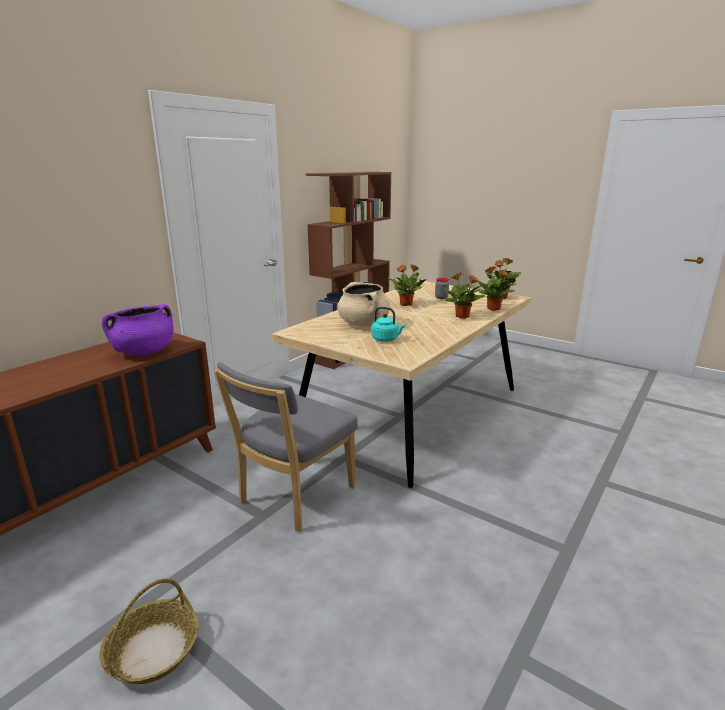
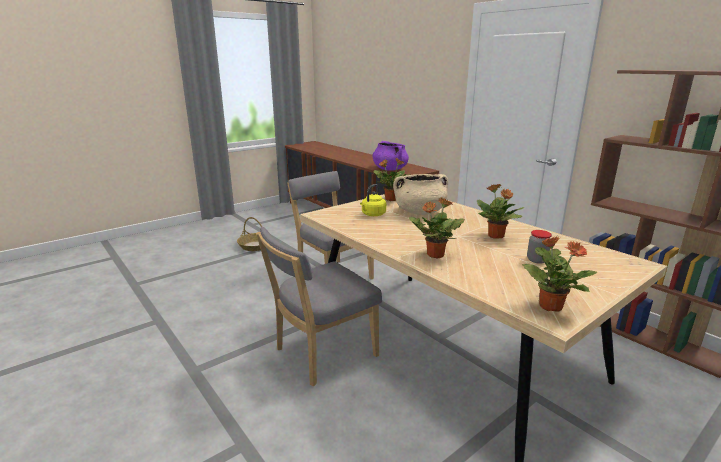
camera: 105 degrees right, 0 degrees up
(386, 339) = (372, 214): turquoise kettle -> yellow kettle
(469, 469) = (322, 354): none -> grey chair
(494, 309) = (470, 282): potted plant -> potted plant (390, 199)

